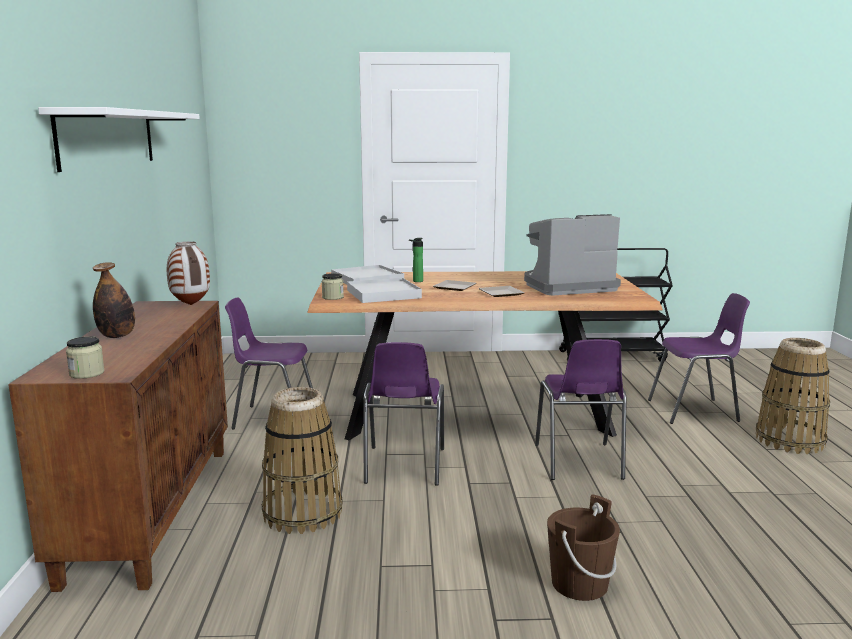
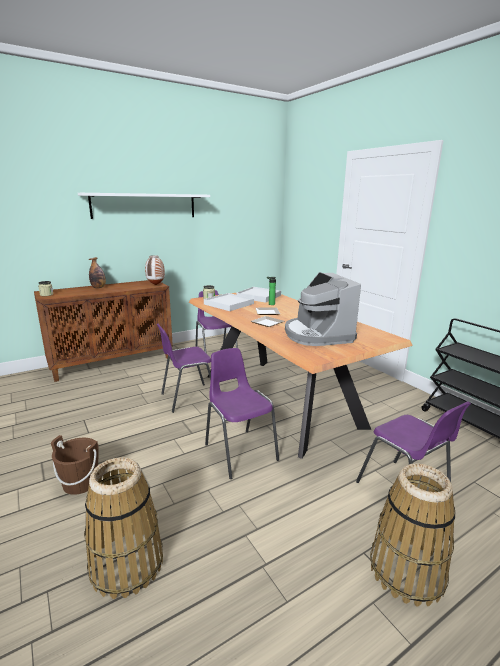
camera: 60 degrees right, 5 degrees up
(303, 513) = (124, 389): basket -> basket (126, 564)
(567, 287) = (317, 335): coffee machine -> coffee machine turned 150 degrees counterclockwise
(578, 462) = (239, 451): purple chair -> purple chair turned 90 degrees clockwise

